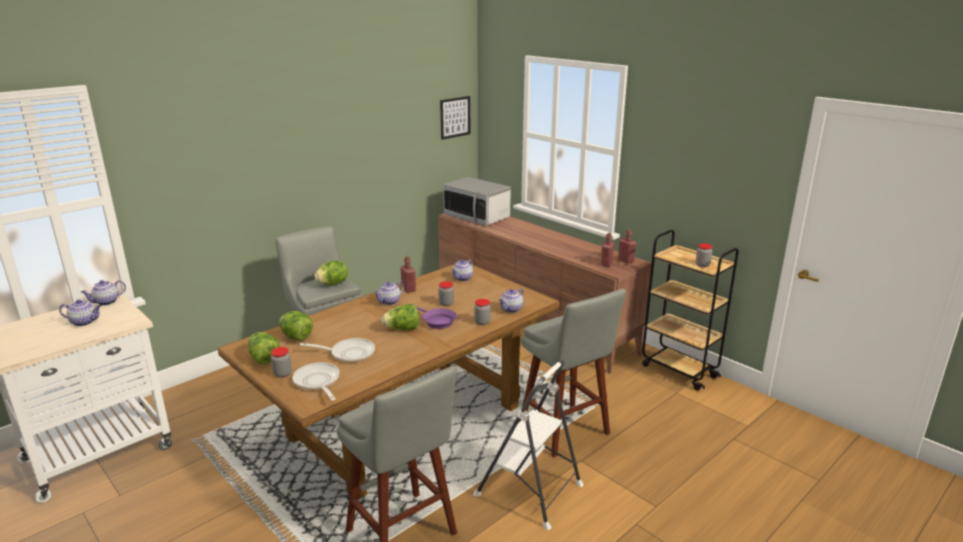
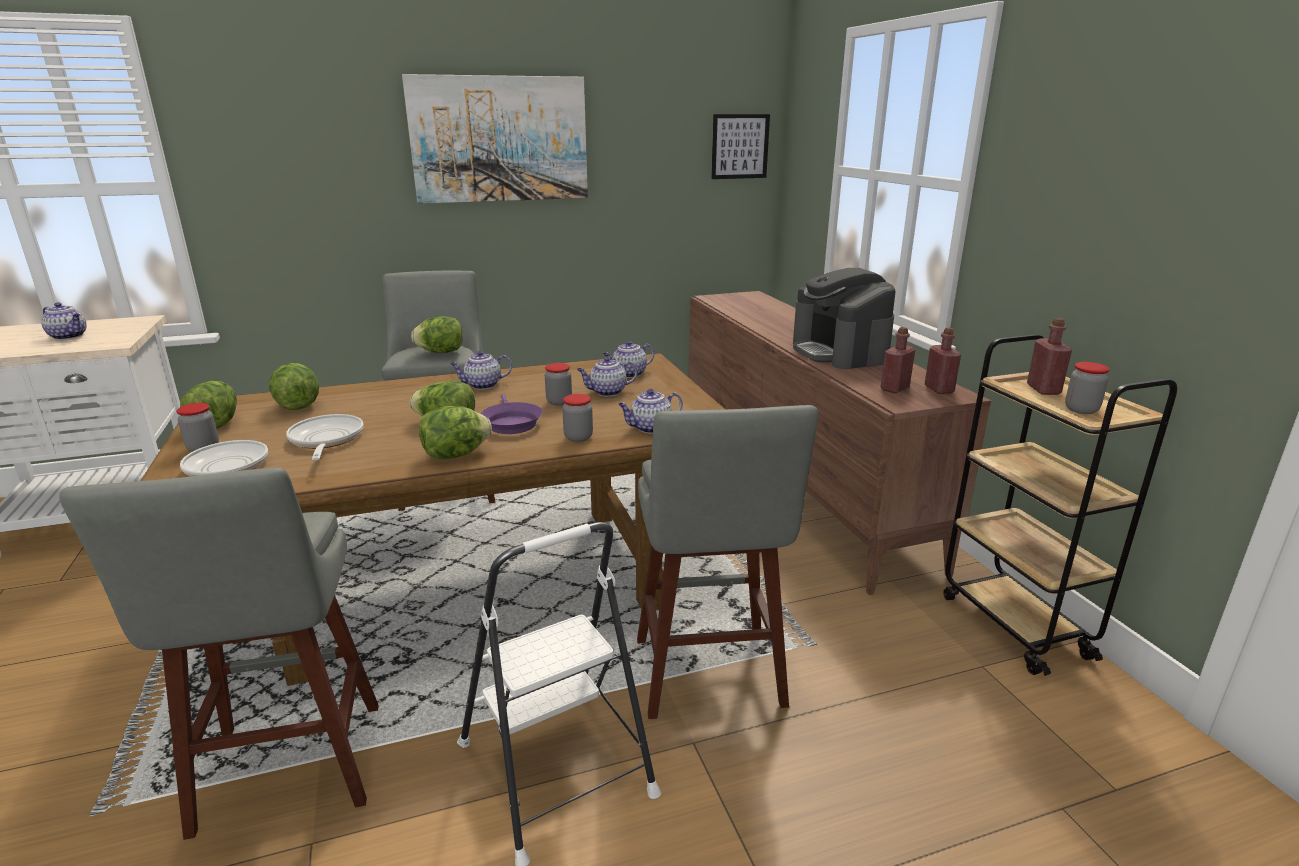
camera: 25 degrees right, 0 degrees up
(106, 302) = (130, 321): teapot -> teapot (607, 392)
(321, 133) = (500, 139): none -> picture
(349, 353) = (326, 440): frying pan -> frying pan turned 135 degrees counterclockwise
(408, 289) = (532, 375): red bottle -> red bottle (1043, 389)
(432, 345) = (456, 455): none -> lettuce
(477, 217) = (744, 304): microwave -> none
(561, 245) = (839, 352): none -> coffee machine

